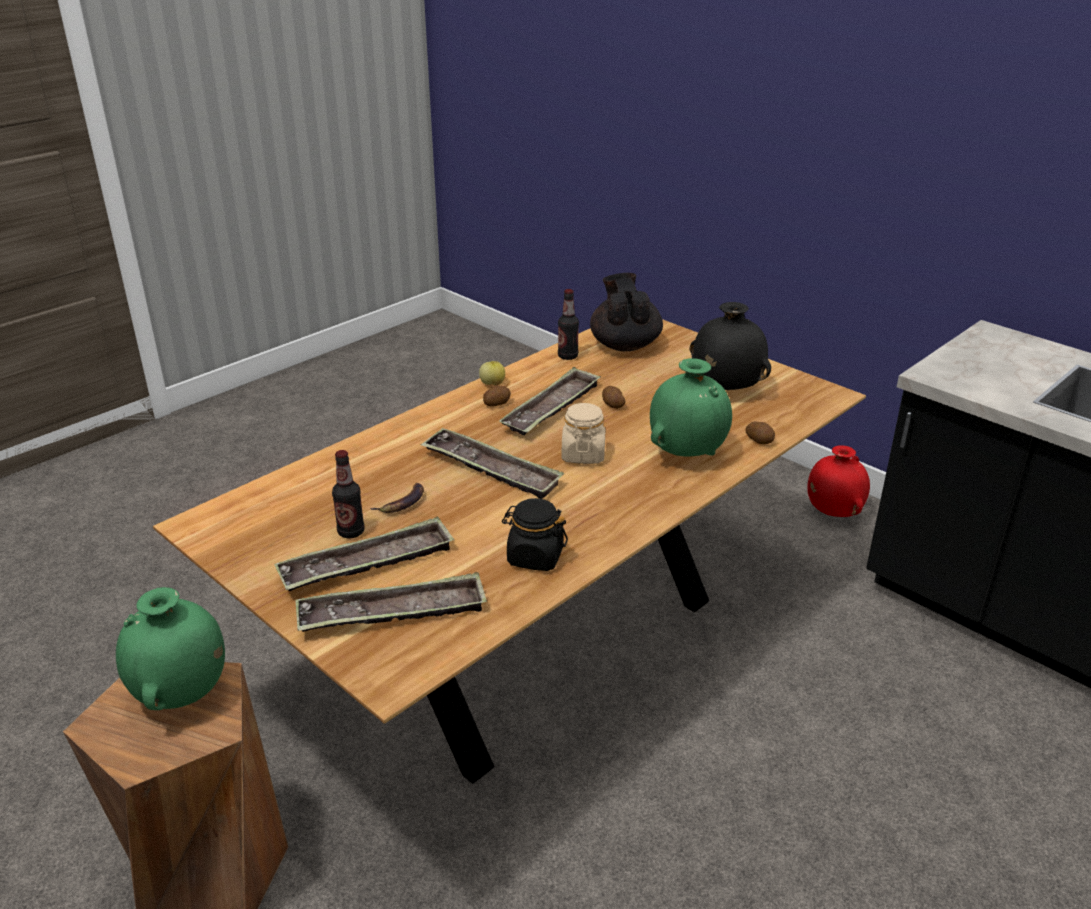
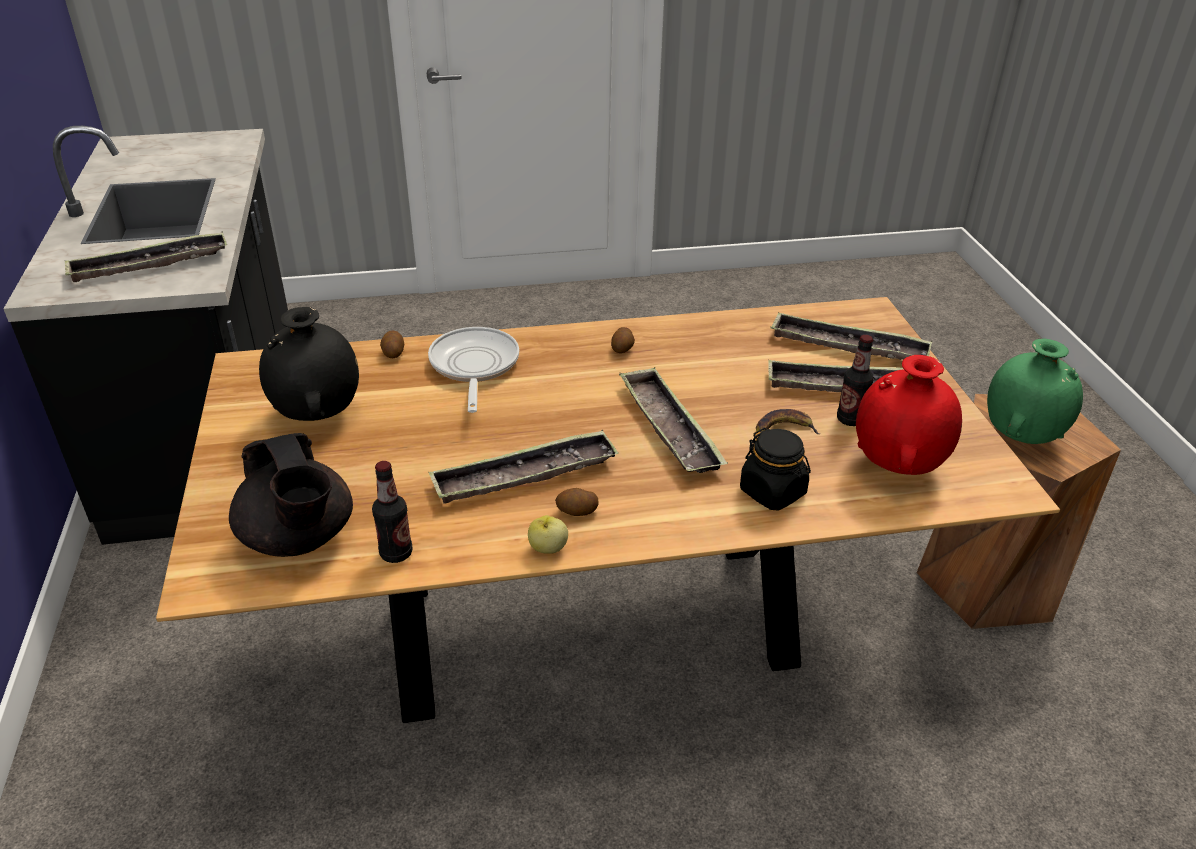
camera: 145 degrees left, 5 degrees up
(534, 557) = (707, 341): black jar -> black jar (773, 492)
(583, 454) = (564, 406): beige jar -> none
(612, 405) = (457, 449): potato -> potato (622, 349)
(624, 345) = (299, 538): black teapot -> black teapot turned 60 degrees counterclockwise
(687, 454) = (473, 367): green vase -> frying pan
(832, 513) = (135, 615): red vase -> red vase (897, 467)
(992, 370) = (150, 264): none -> tray

